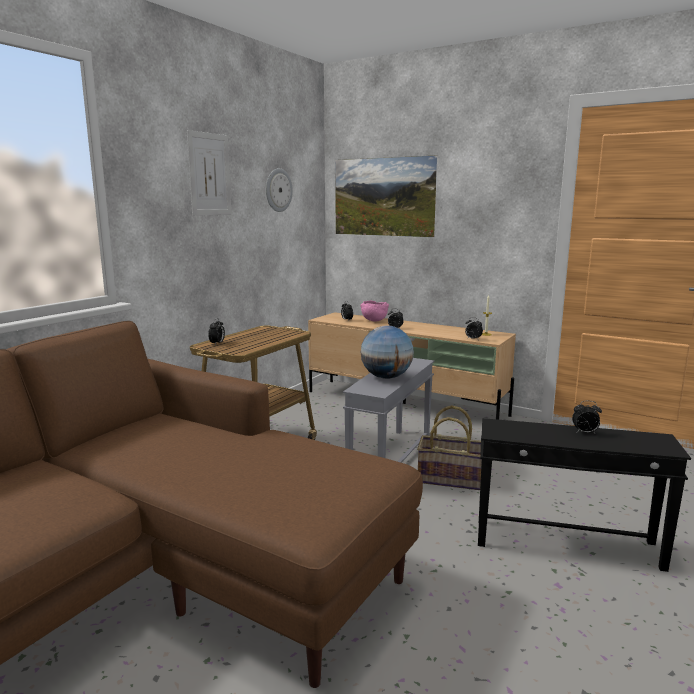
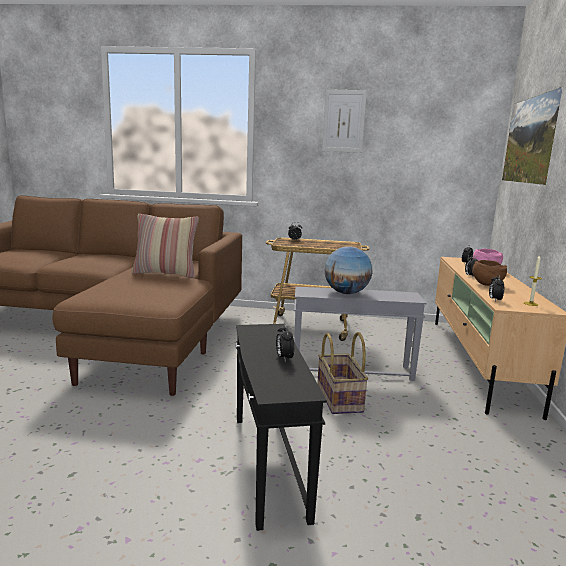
camera: 65 degrees right, 0 degrees up
(216, 448) = (165, 273): none -> pillow
(278, 190) = (426, 134): wall clock -> none
(424, 331) = (486, 284): none -> brown bowl

